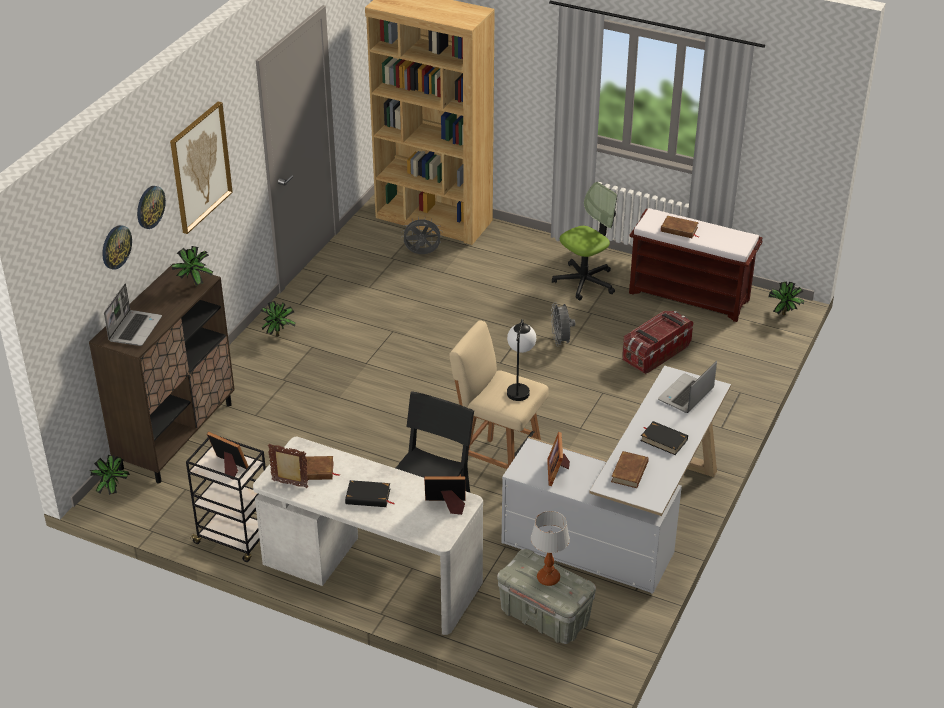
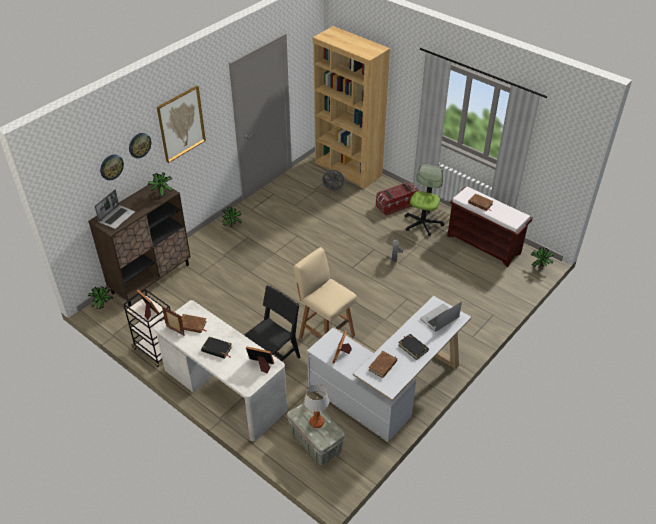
camera: 15 degrees right, 5 degrees up
(519, 387) = (337, 293): table lamp -> none
(584, 282) = (422, 224): office chair -> office chair turned 45 degrees counterclockwise
(655, 353) = (448, 278): storage box -> storage box (396, 205)

